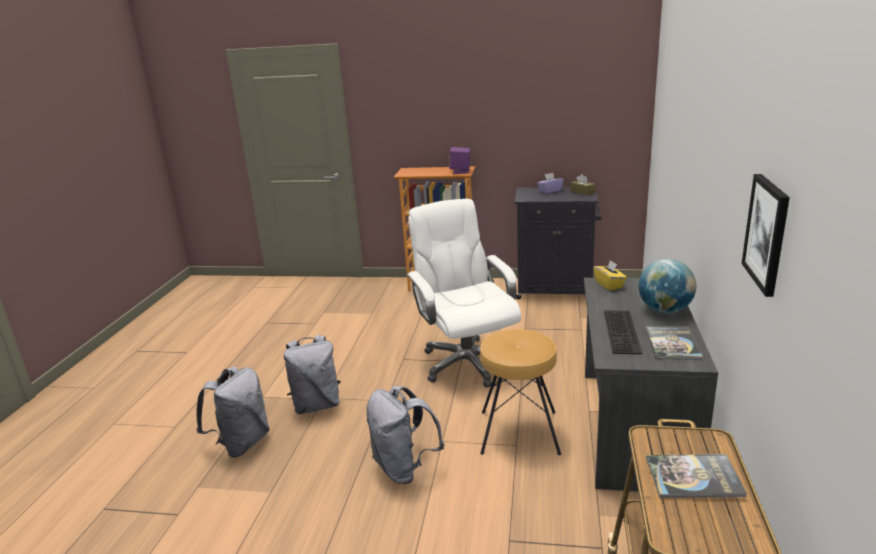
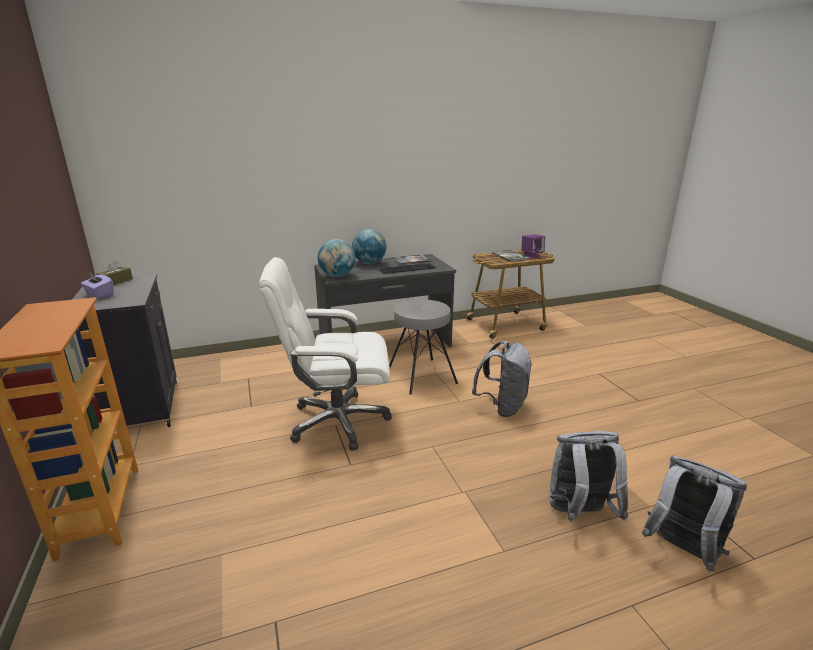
camera: 120 degrees left, 0 degrees up
(317, 405) = (477, 490): grey backpack -> grey backpack (681, 550)
(460, 172) = (66, 306): purple speaker -> purple speaker (531, 255)
(466, 362) = (337, 421): white office chair -> white office chair turned 45 degrees clockwise
(519, 431) = (421, 376): brown stool -> grey stool
(609, 285) = (337, 276): yellow tissue box -> globe
(767, 233) = (456, 167): picture -> none

